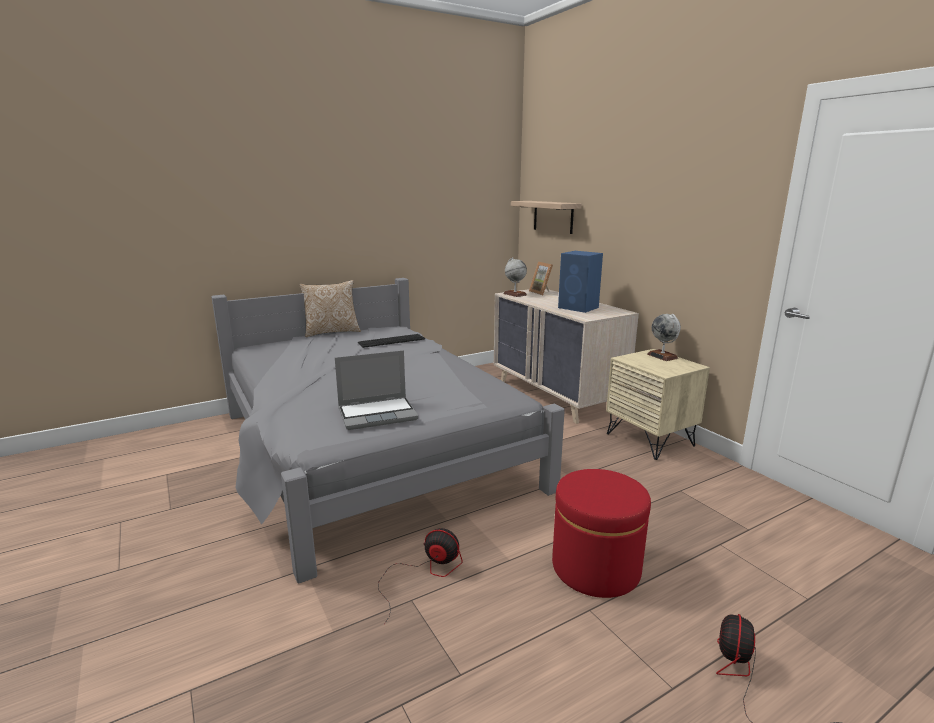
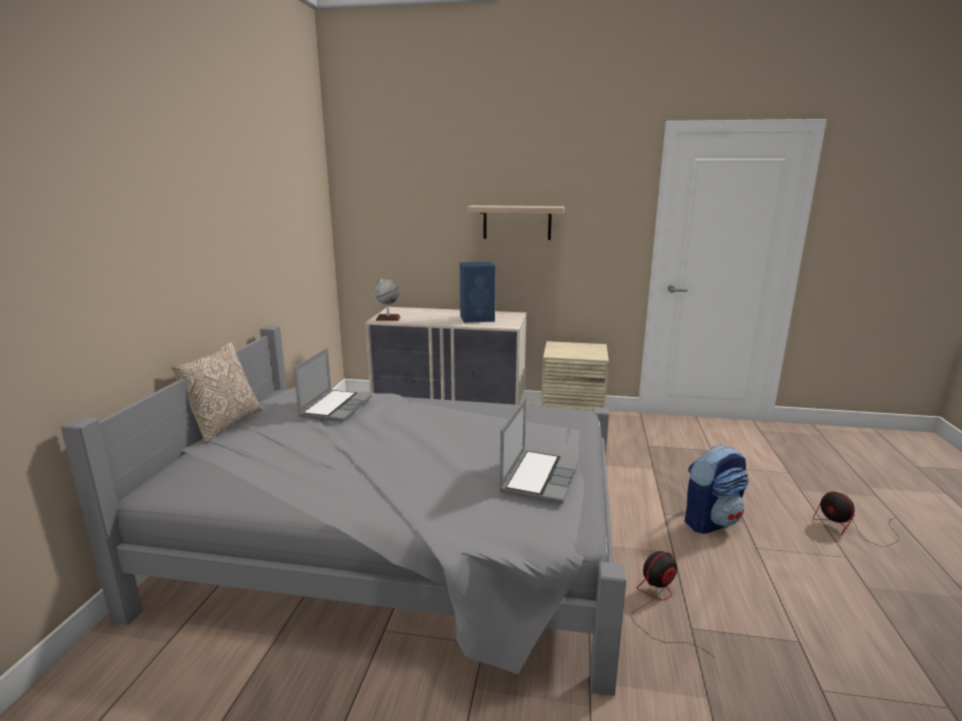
camera: 50 degrees left, 0 degrees up
(391, 341) = (335, 407): keyboard -> laptop
(542, 292) = (405, 311): picture frame -> none
(553, 216) = (393, 228): shelf -> shelf (517, 222)
(595, 567) = (711, 521): red ottoman -> backpack
(662, 356) = (567, 345): globe -> none

